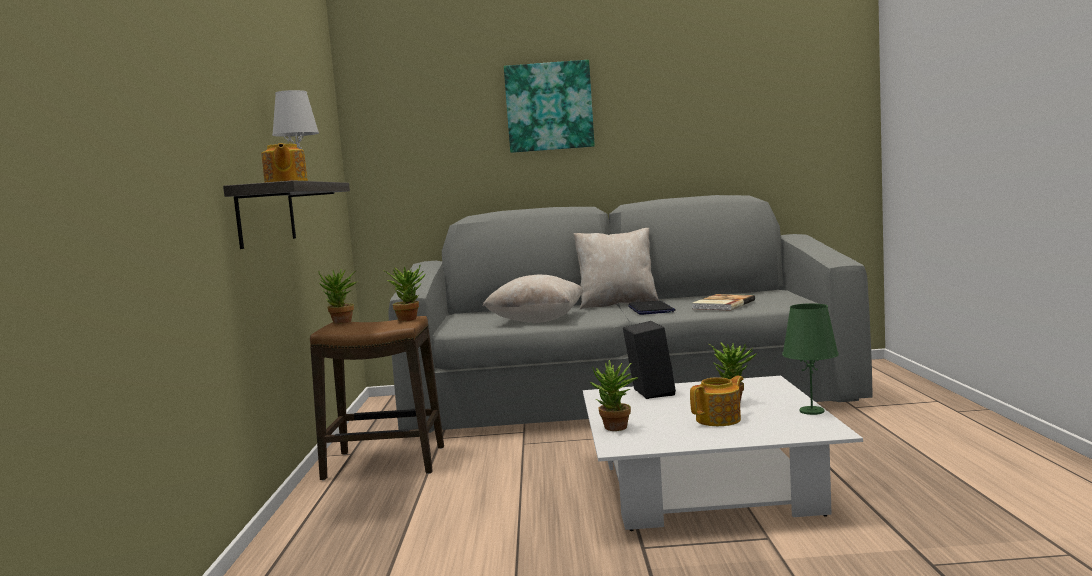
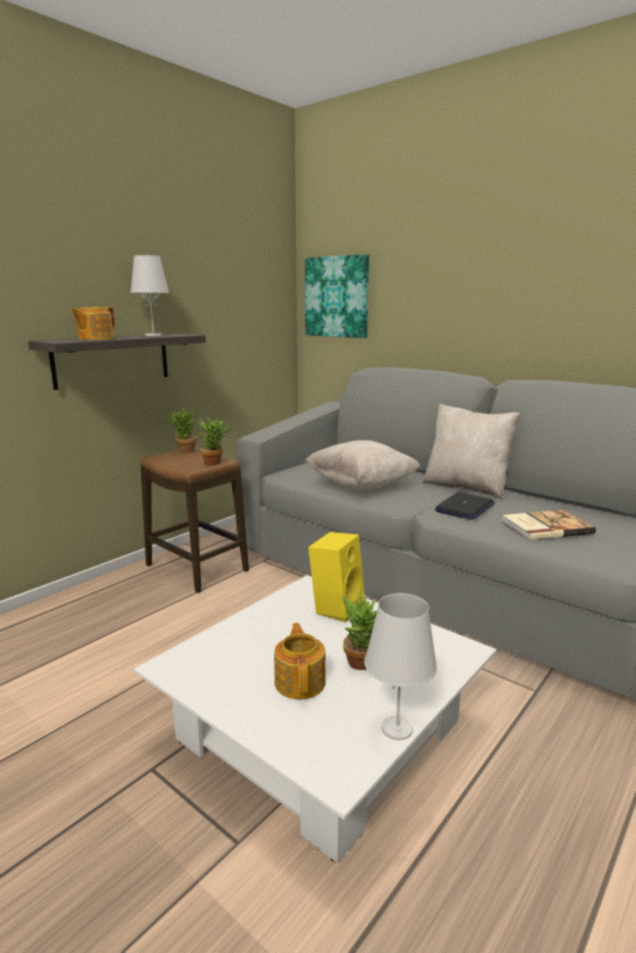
camera: 40 degrees right, 10 degrees up
(549, 107) = (463, 262): picture -> picture (337, 297)
(616, 429) = (216, 640): potted plant -> none
(649, 393) = (336, 607): black speaker -> yellow speaker
(719, 419) = (300, 681): teapot -> teapot turned 105 degrees counterclockwise
(812, 411) = (397, 729): green table lamp -> white table lamp

